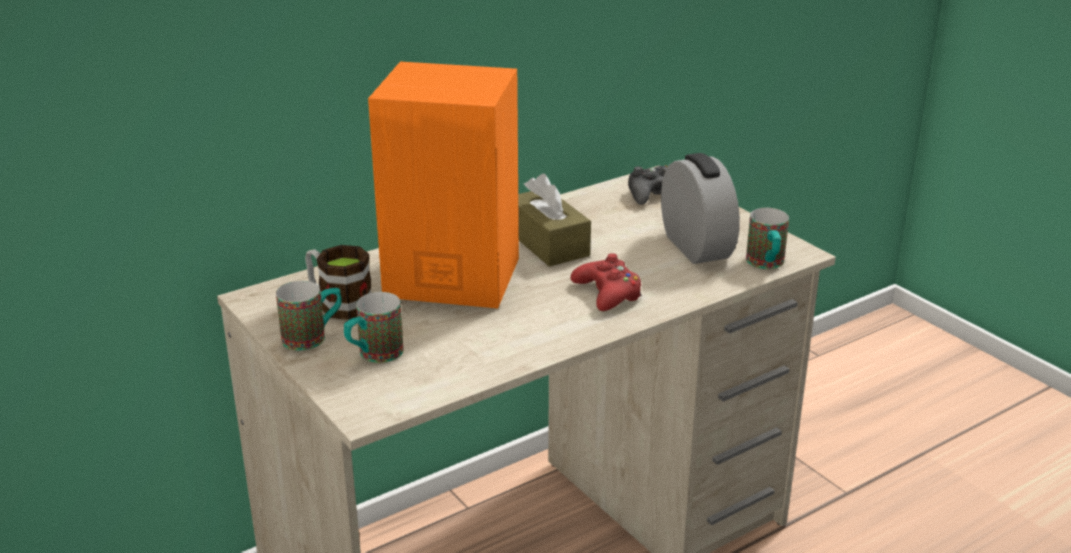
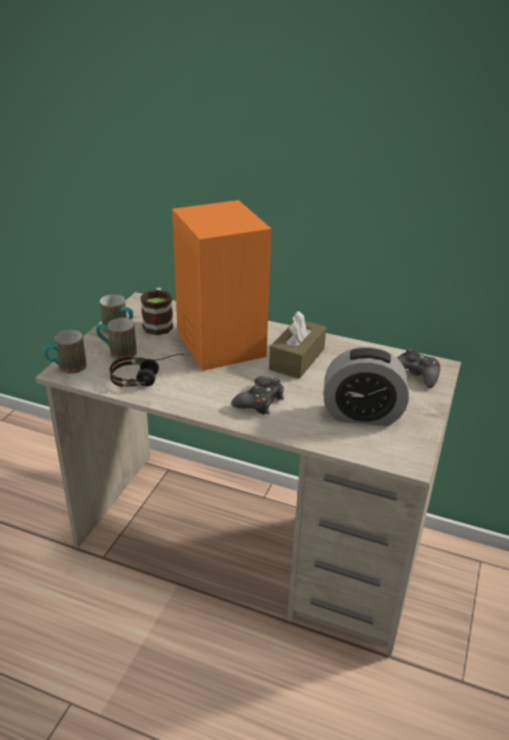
camera: 55 degrees right, 5 degrees up
(467, 351) = (147, 378): none -> headphones
(607, 293) = (260, 401): red game controller -> black game controller
(696, 247) = (362, 414): alarm clock -> alarm clock turned 60 degrees clockwise
(766, 264) = (374, 453): mug -> mug (66, 368)

